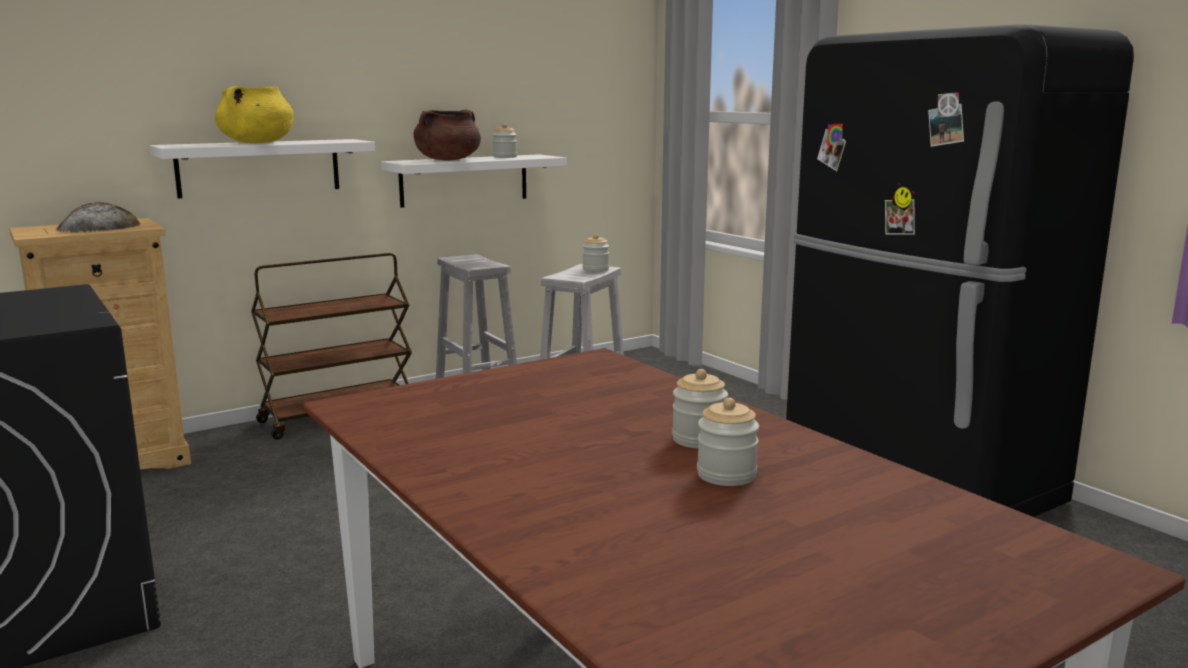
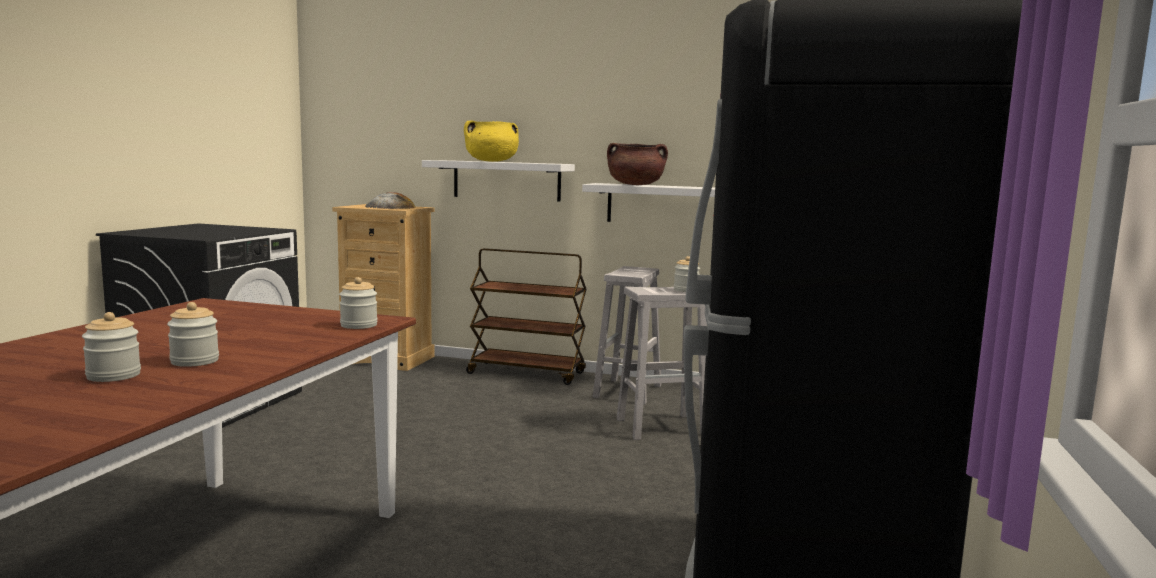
camera: 50 degrees right, 5 degrees down
(505, 157) = (693, 187): jar -> jar (359, 325)

